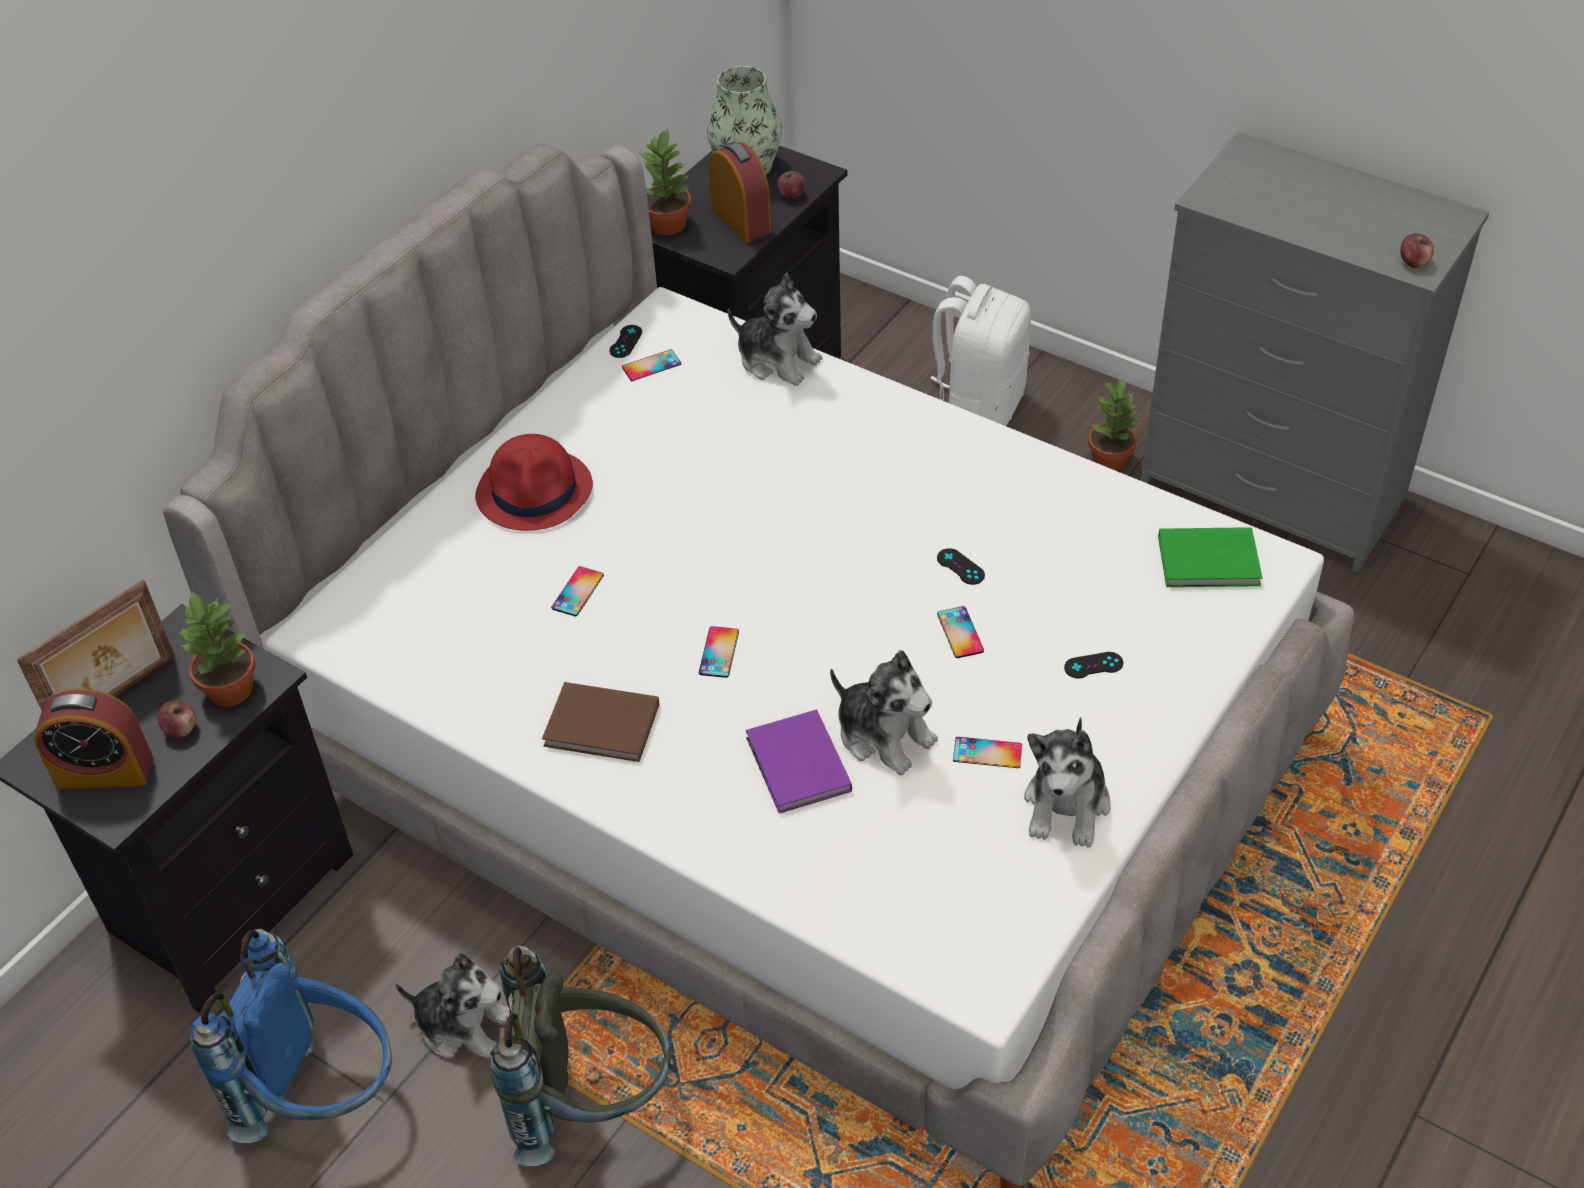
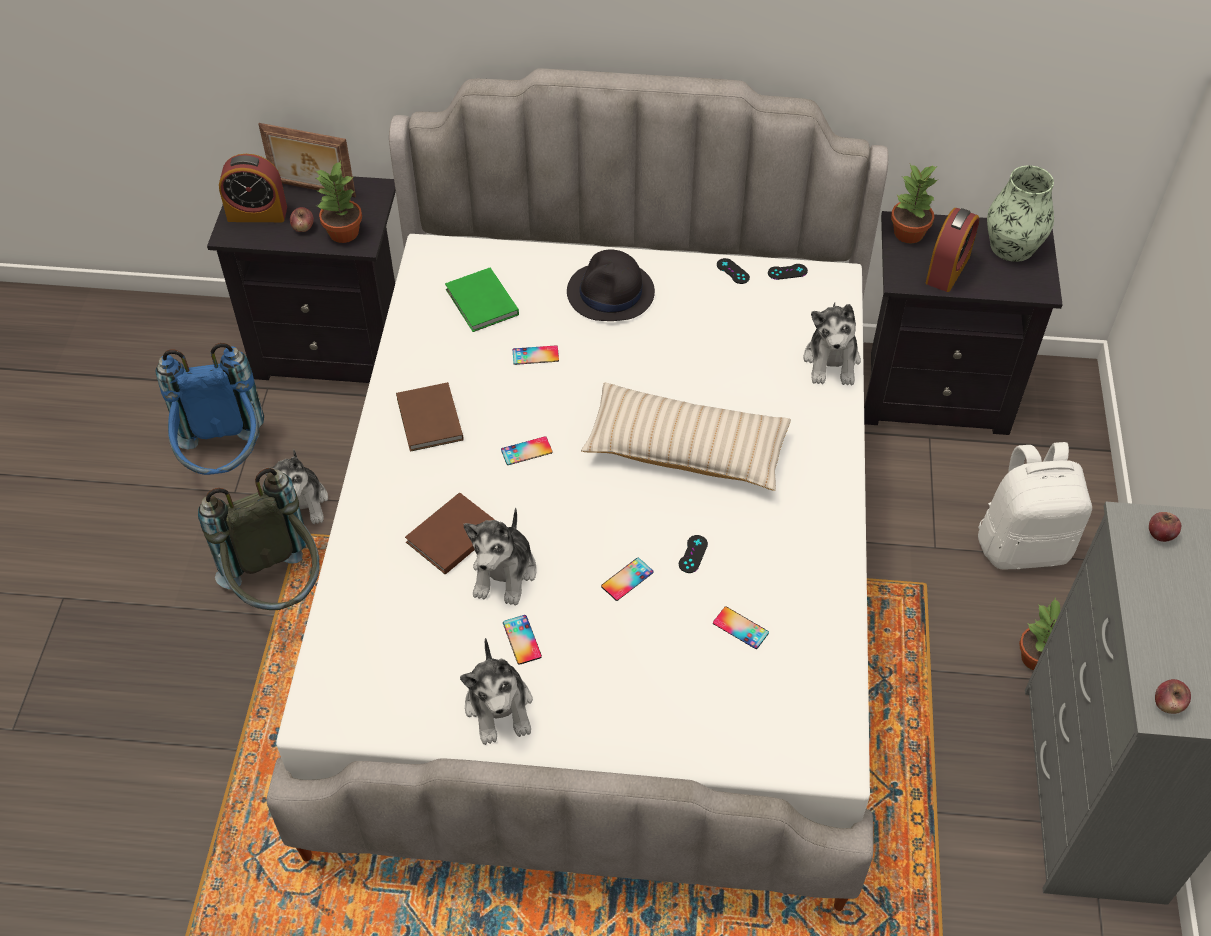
camera: 60 degrees right, 5 degrees up
(105, 771) = (257, 213): alarm clock -> alarm clock turned 60 degrees counterclockwise
(535, 491) = (611, 293): red hat -> black hat
(651, 365) = (773, 296): phone -> phone (740, 628)
(791, 195) = (1002, 285): apple -> apple (1160, 534)
(797, 767) = (450, 536): purple book -> brown book
(815, 518) = (686, 449): none -> beige pillow
(1067, 805) = (499, 706): plush toy -> plush toy turned 90 degrees counterclockwise
(1093, 665) = (644, 674): black game controller -> black game controller (733, 271)
(1211, 562) = (804, 716): green book -> green book (481, 303)

